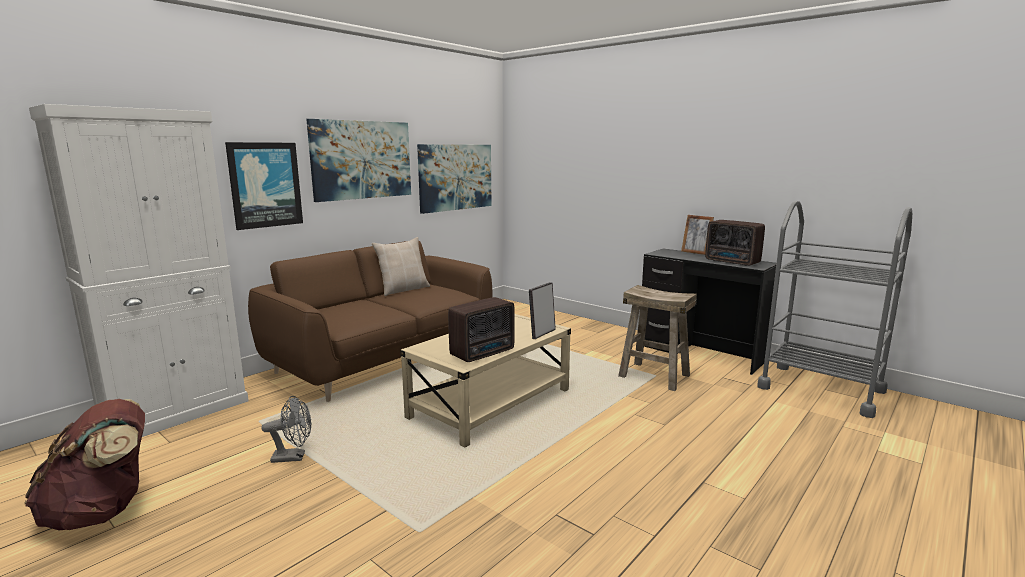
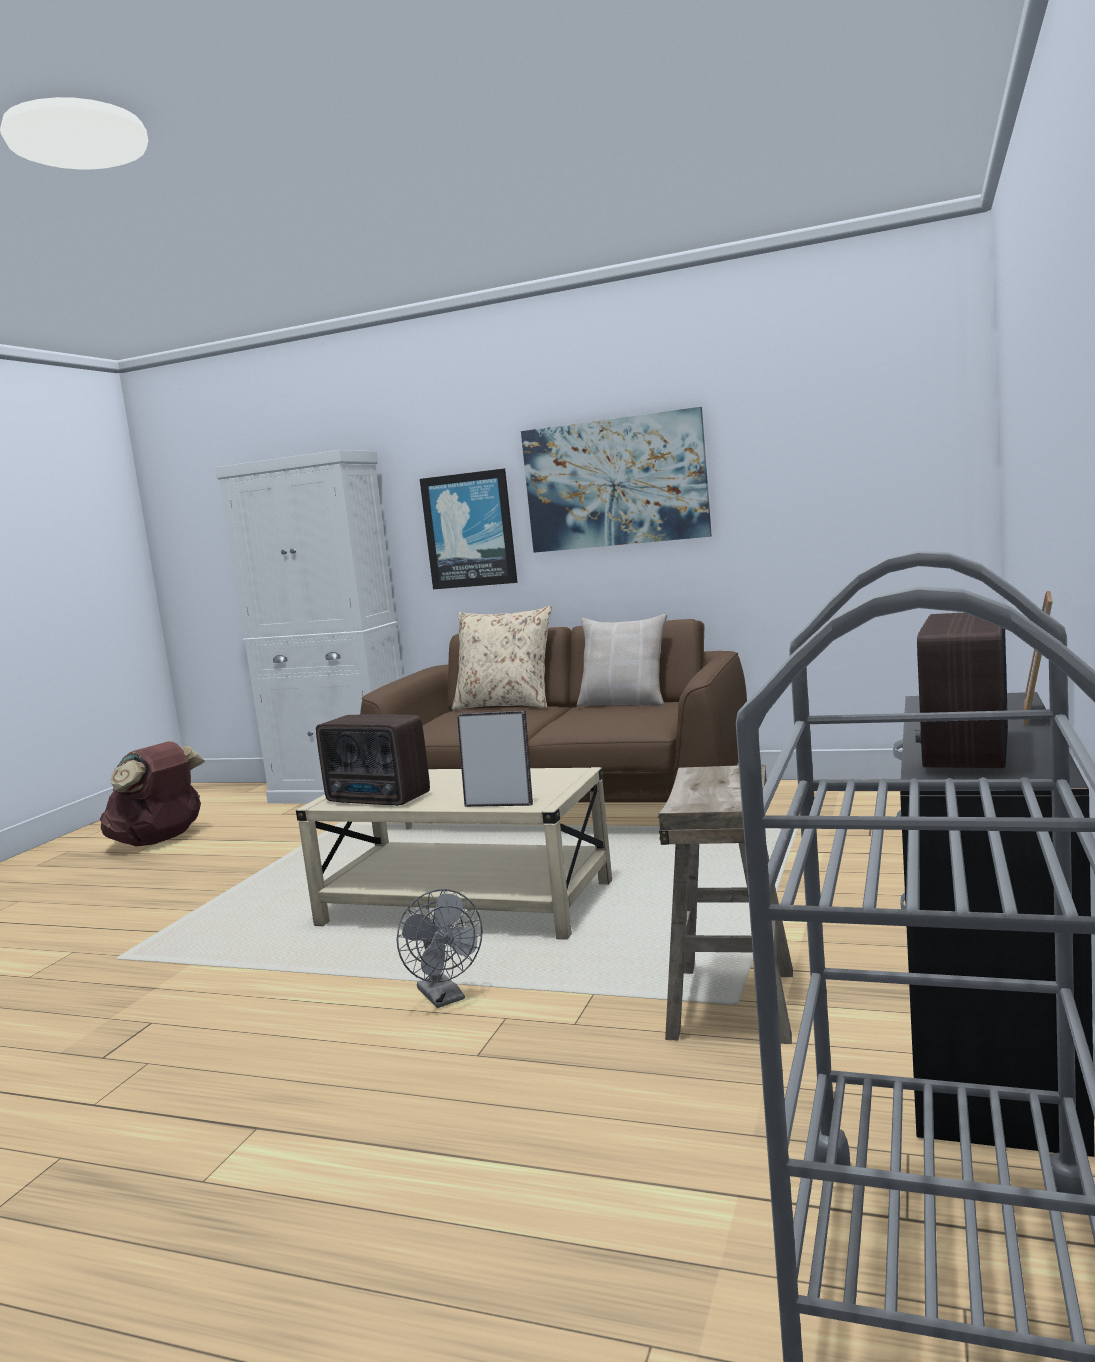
camera: 70 degrees right, 5 degrees down
(294, 457) = (265, 861): grey fan -> grey fan (445, 998)
(333, 305) = (506, 705): none -> beige pillow
(455, 177) = (834, 497): picture -> none

